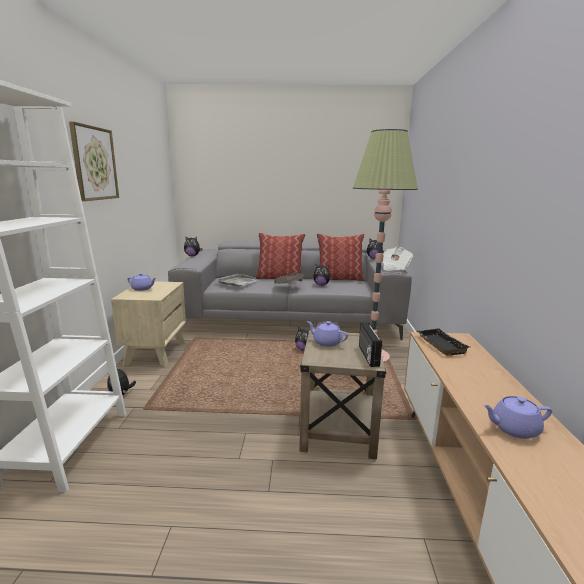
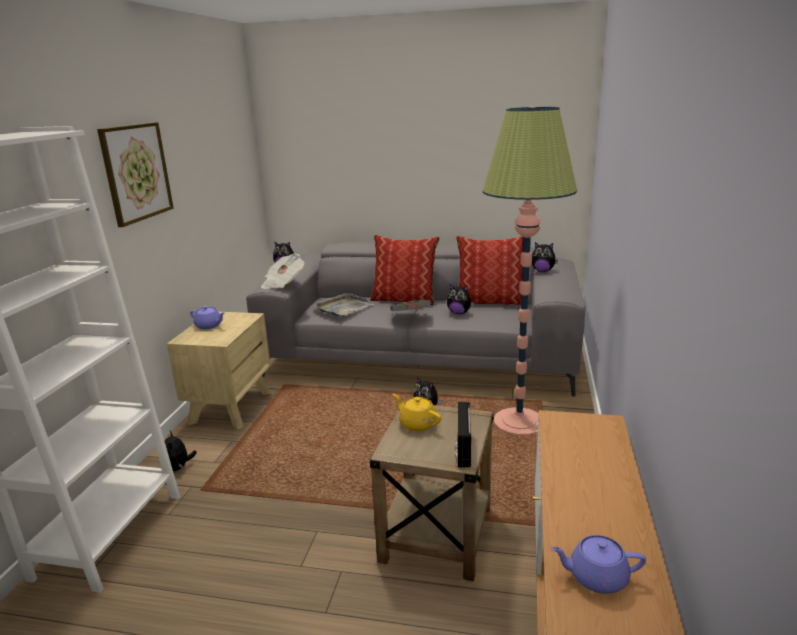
camera: 10 degrees right, 5 degrees up
(326, 342) = (417, 424): purple teapot -> yellow teapot
(394, 268) = (563, 292): newspaper -> newspaper (283, 283)
(439, 345) = (568, 435): black tray -> none

